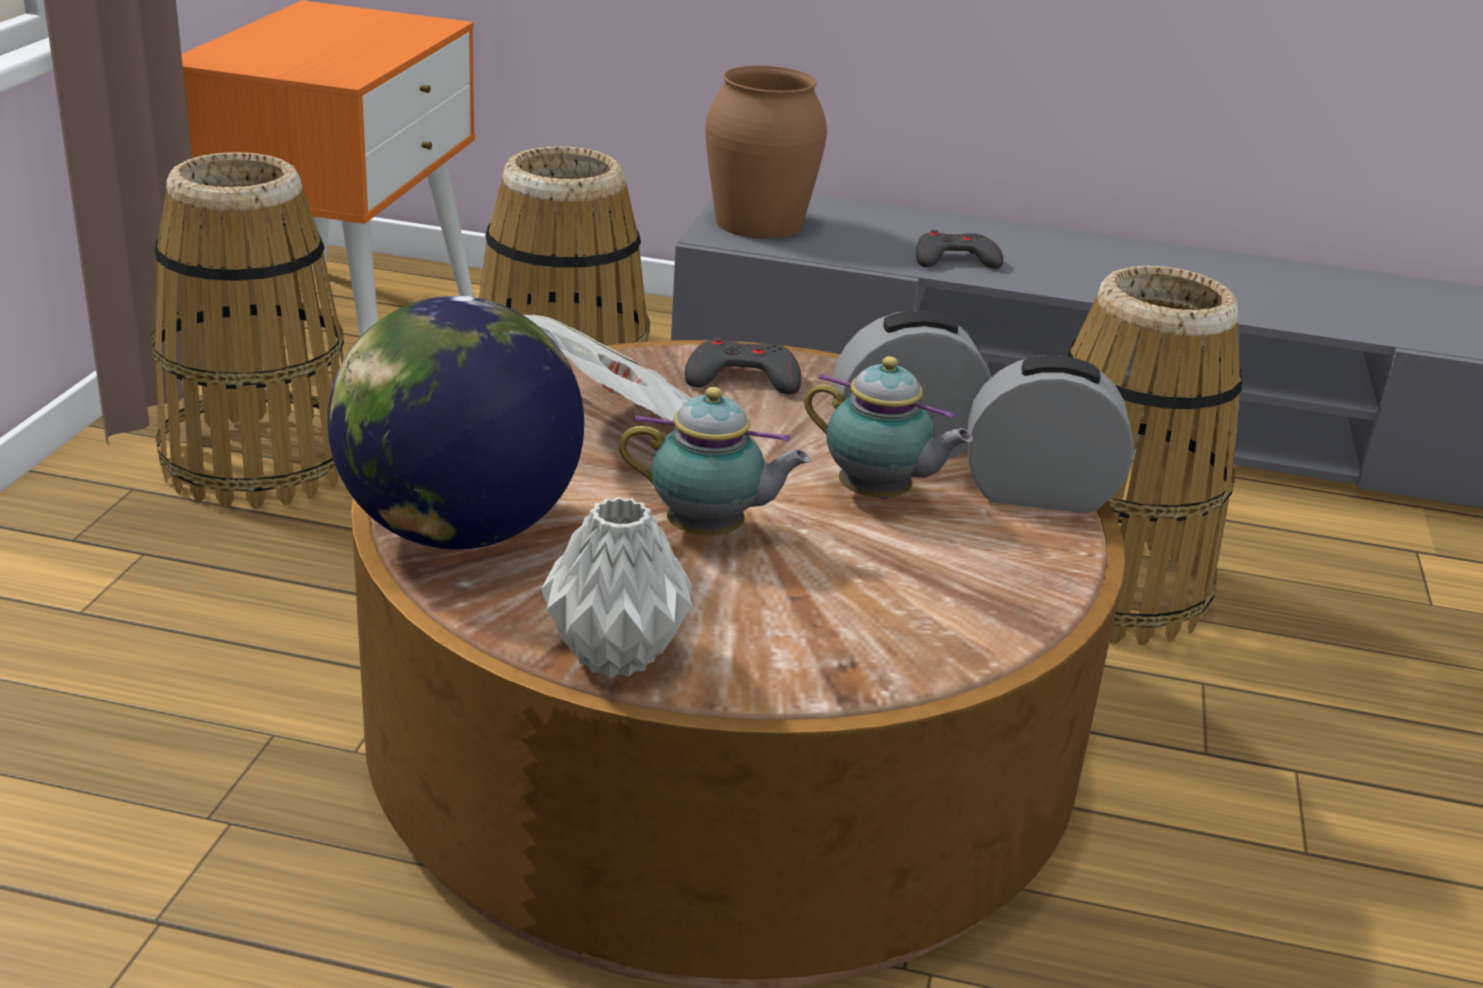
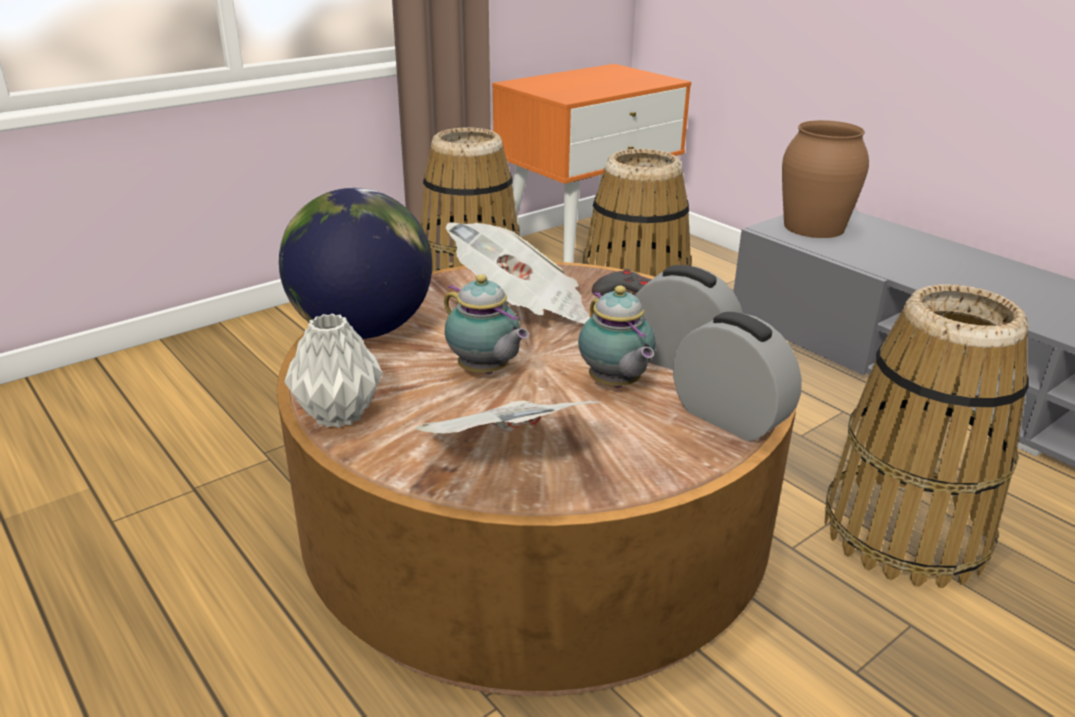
camera: 40 degrees right, 0 degrees up
(888, 625) = (507, 457): none -> newspaper
(955, 260) = (931, 274): grey game controller -> none

